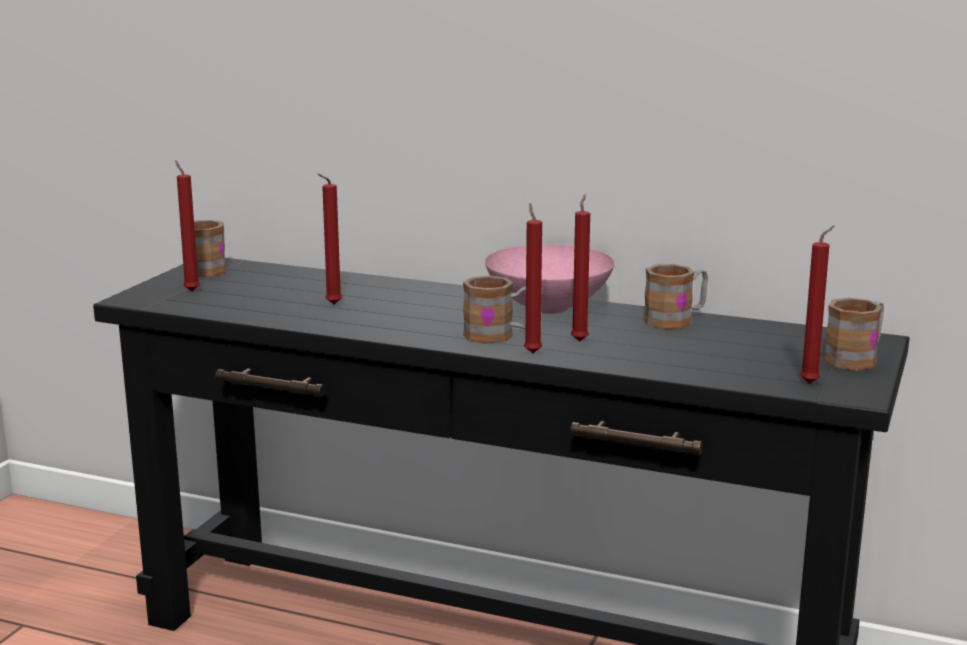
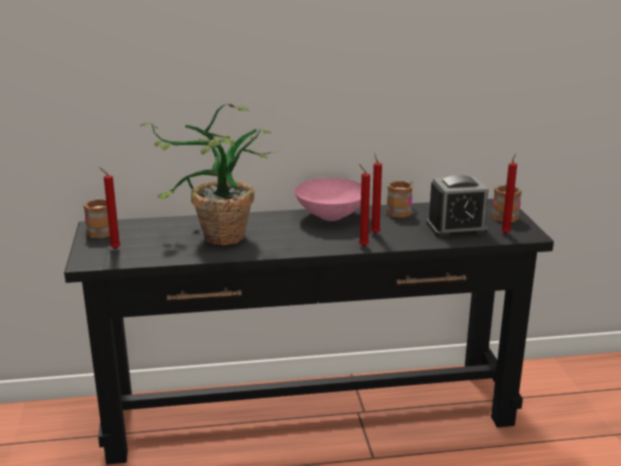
camera: 30 degrees left, 5 degrees up
(331, 305) = (214, 240): red candle -> potted plant
(499, 335) = (332, 239): mug -> none
(731, 359) = (456, 228): none -> alarm clock

